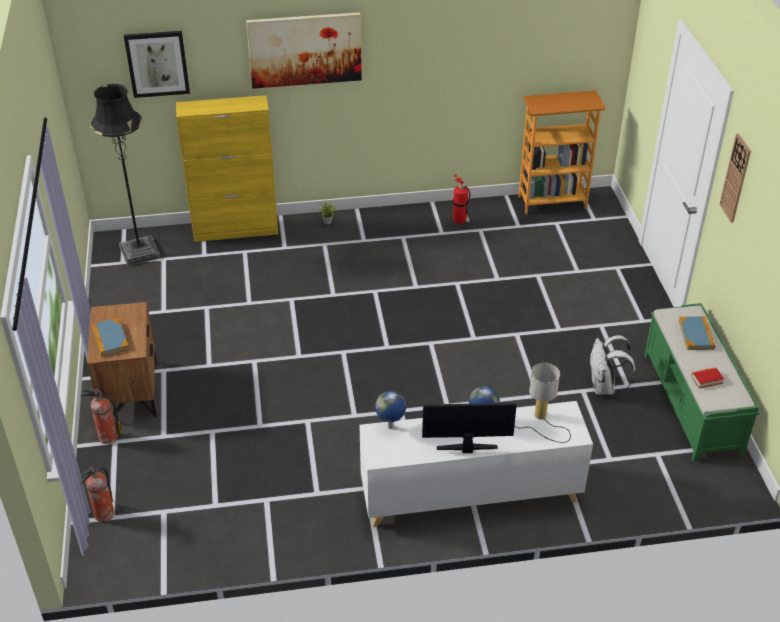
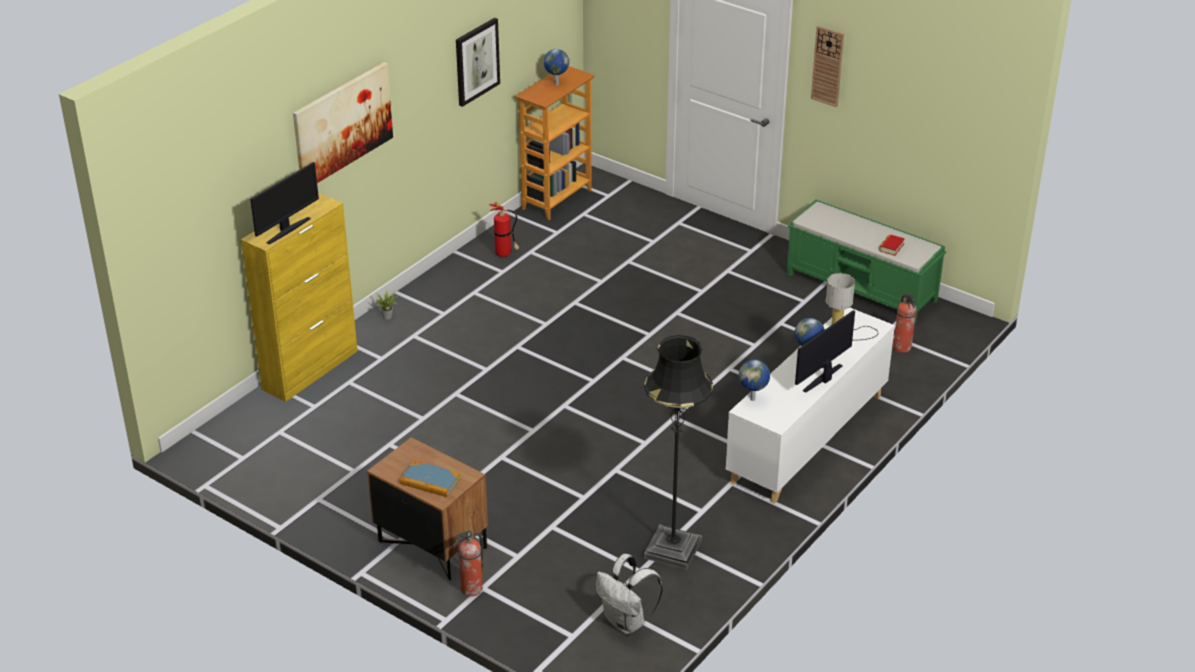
camera: 45 degrees left, 5 degrees down
(103, 515) = (563, 639): fire extinguisher -> fire extinguisher (902, 347)
(140, 252) = (245, 440): black floor lamp -> black floor lamp (672, 549)
(157, 63) = (218, 201): picture -> picture (476, 61)
(208, 110) = (287, 230): none -> monitor
(566, 101) = (556, 84): none -> globe
(604, 387) = (791, 311): white backpack -> white backpack (627, 622)
(696, 335) = (843, 222): book -> none

